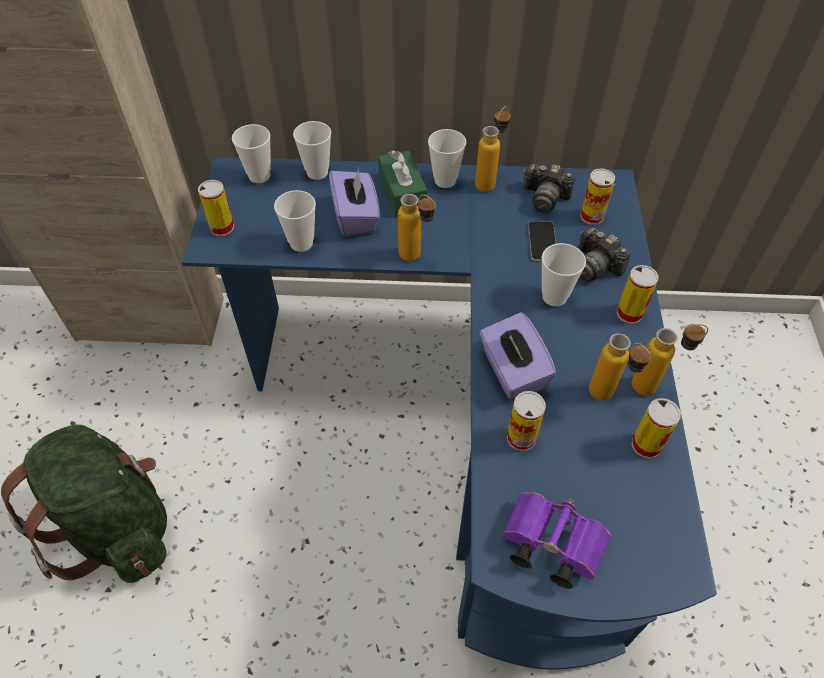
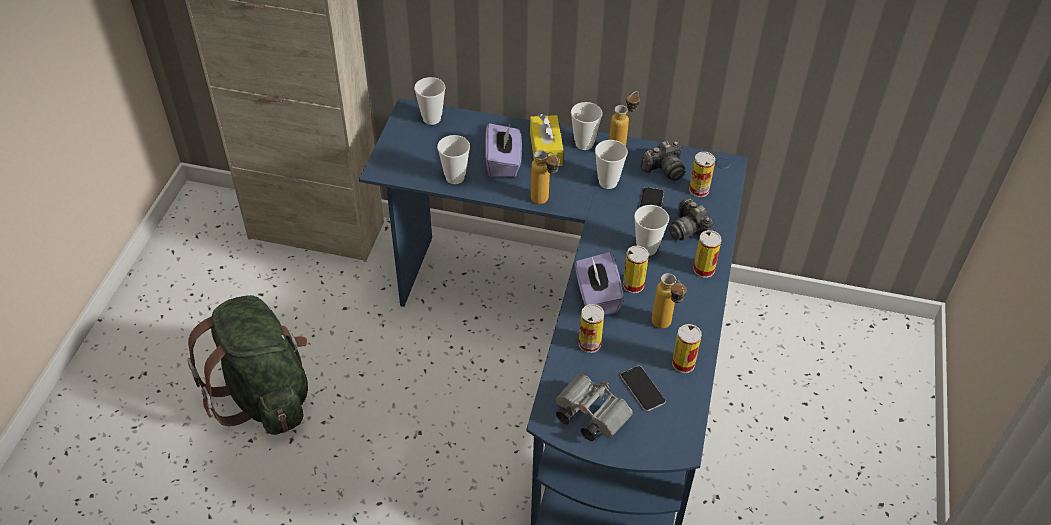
camera: 10 degrees right, 5 degrees down
(222, 227) = (394, 156): can -> can (633, 285)
(317, 172) = (479, 122): cup -> cup (608, 182)
(402, 193) = (546, 149): green tissue box -> yellow tissue box
(545, 197) = (664, 169): camera -> camera turned 60 degrees counterclockwise
(548, 544) = (588, 415): purple binoculars -> grey binoculars
(606, 491) = (642, 389): none -> phone
(654, 386) = (704, 325): bottle -> none

